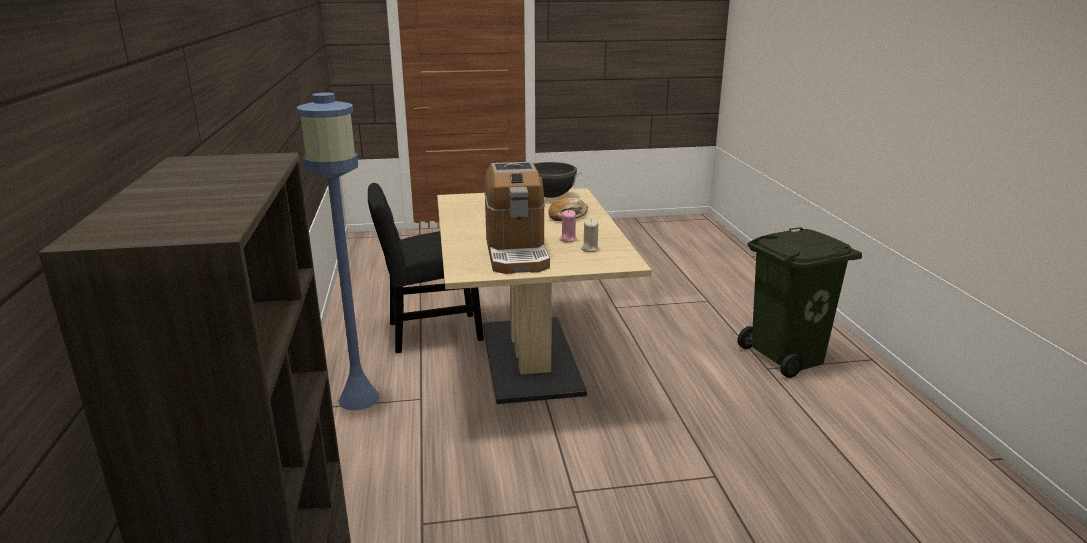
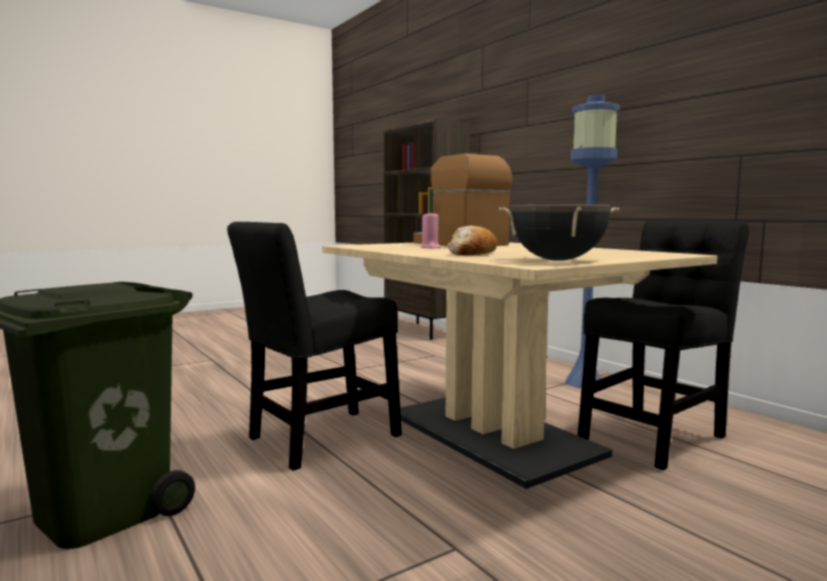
camera: 155 degrees right, 15 degrees down
(590, 249) = (396, 246): beige candle -> none
(657, 382) = (318, 439): none -> black chair

